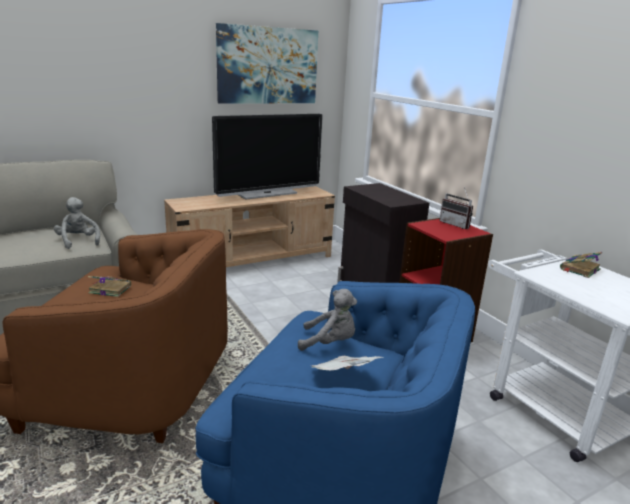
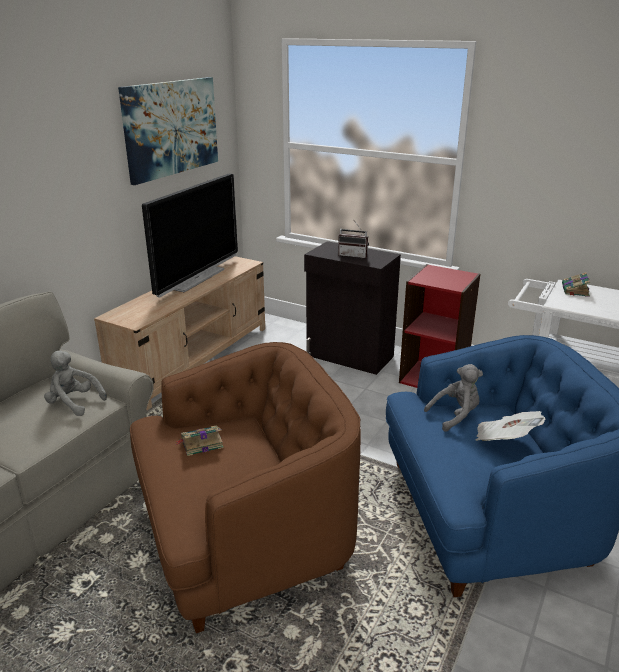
camera: 30 degrees left, 5 degrees up
(456, 224) = (444, 271): radio -> radio (353, 255)

